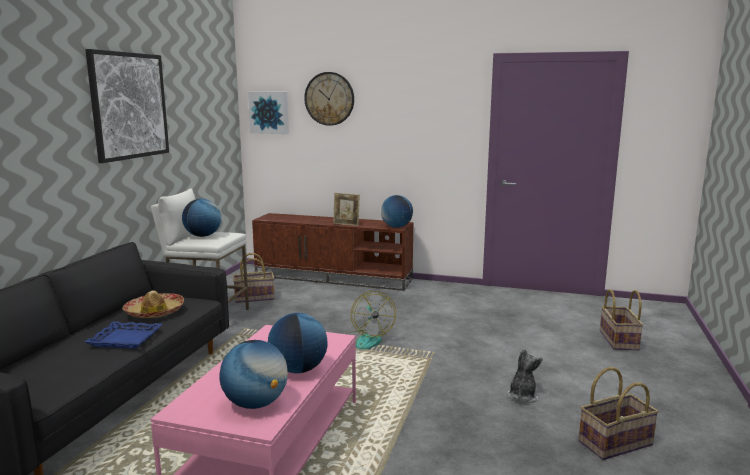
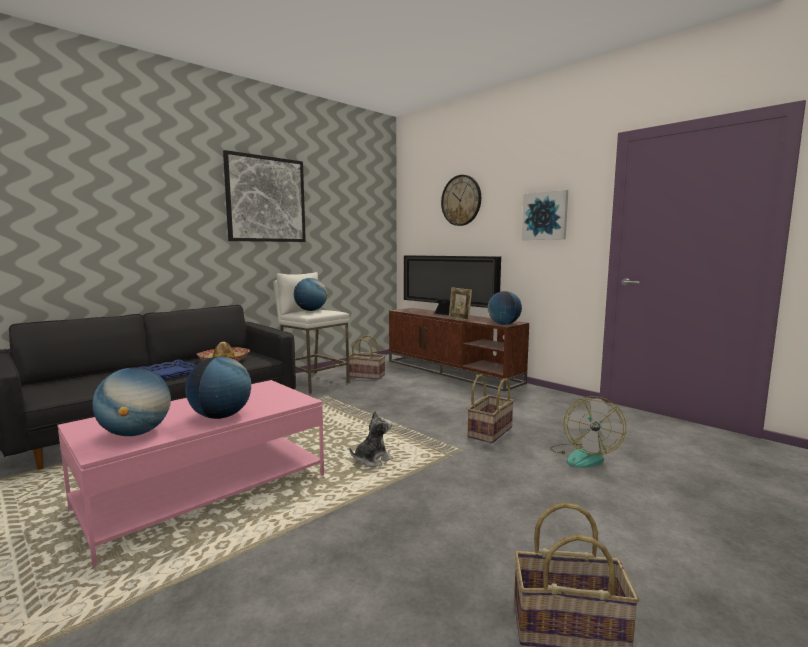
camera: 30 degrees right, 5 degrees down
(269, 112) = (416, 217): picture -> picture (545, 216)
(324, 219) = (447, 314): none -> television
(366, 339) = (411, 424): fan -> fan (583, 456)
(522, 395) = (506, 521): plush toy -> plush toy (372, 460)
(617, 340) = (727, 493): basket -> basket (489, 432)

